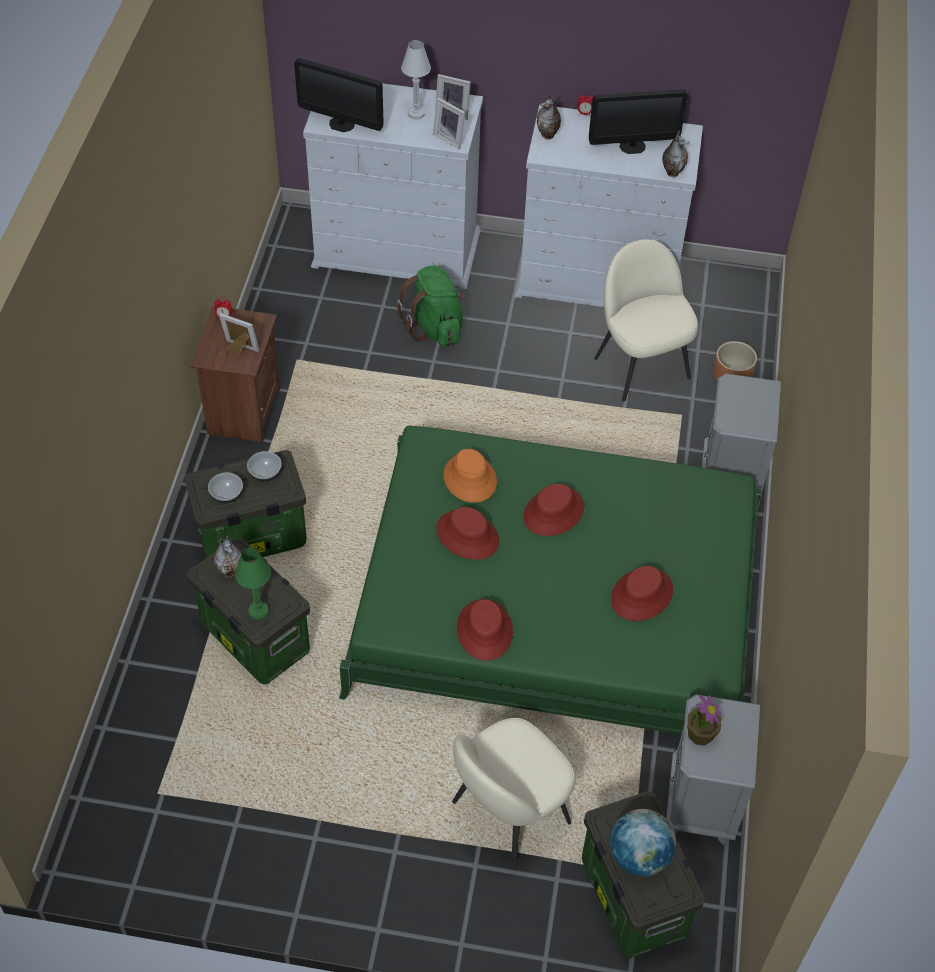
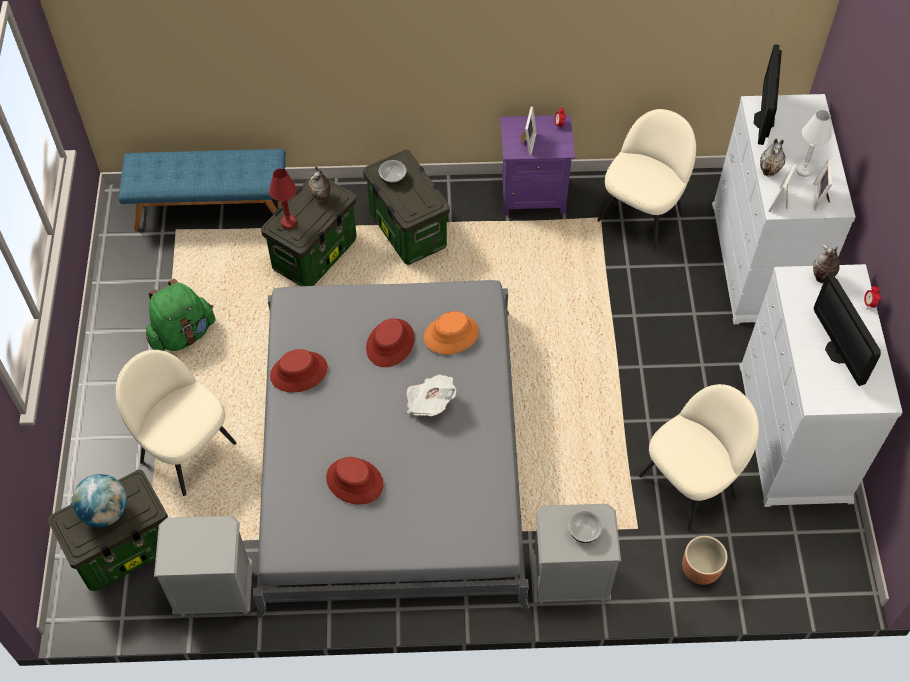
camera: 80 degrees right, 5 degrees up
(136, 746) = (211, 208): none -> blue bench
(242, 411) = (532, 195): brown nightstand -> purple nightstand
(258, 611) = (288, 222): green table lamp -> red table lamp
(265, 474) = (419, 197): bowl -> bowl (583, 532)
(306, 326) = (641, 216): none -> beige chair
(435, 327) = (675, 309): green backpack -> green backpack (183, 334)
(553, 512) = (429, 402): red hat -> newspaper
(555, 604) = (391, 453): green bed -> grey bed
(672, 172) = (814, 392): vase -> vase (769, 172)
(700, 734) = (198, 528): potted plant -> none

